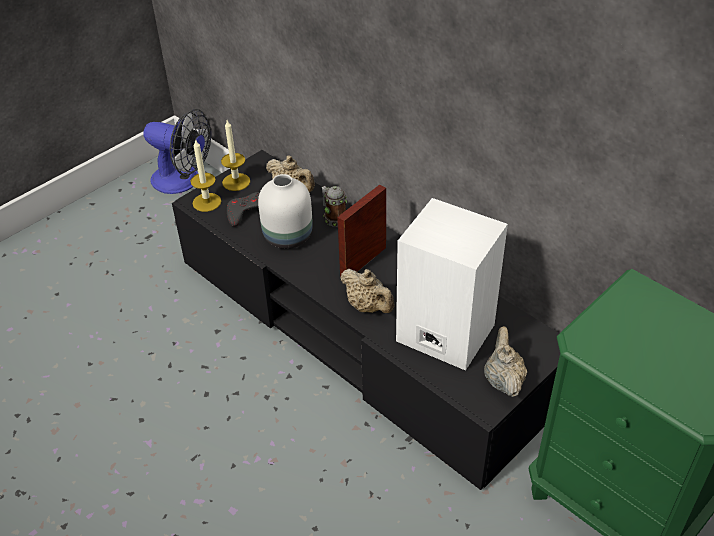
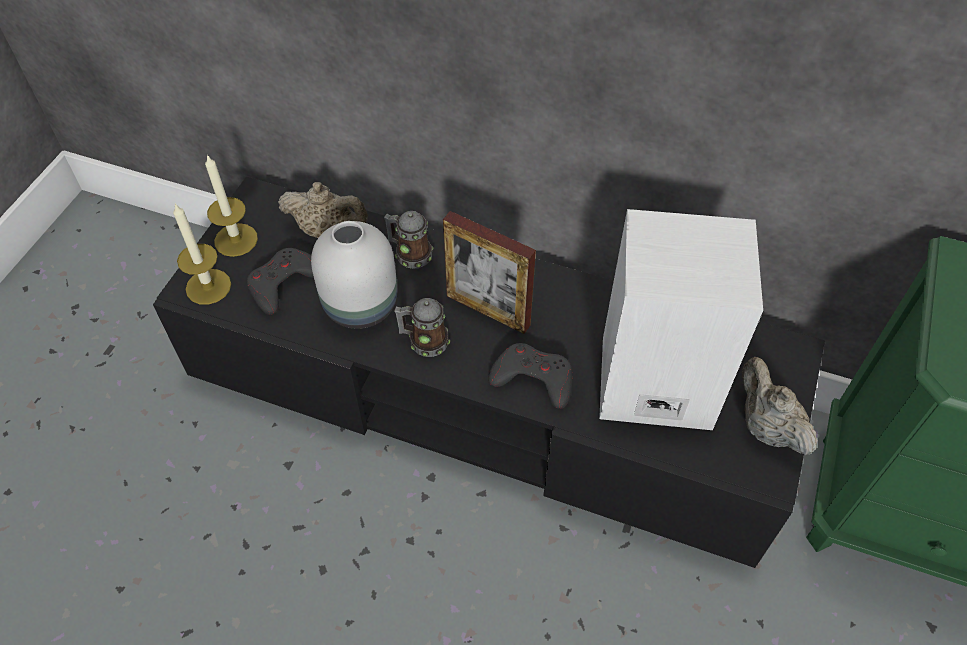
camera: 25 degrees left, 10 degrees up
(183, 181) = (118, 246): fan -> none
(314, 267) = (424, 341): none -> mug
(363, 262) = (488, 310): picture frame -> picture frame turned 75 degrees counterclockwise
(368, 306) = (533, 378): beige teapot -> grey game controller

